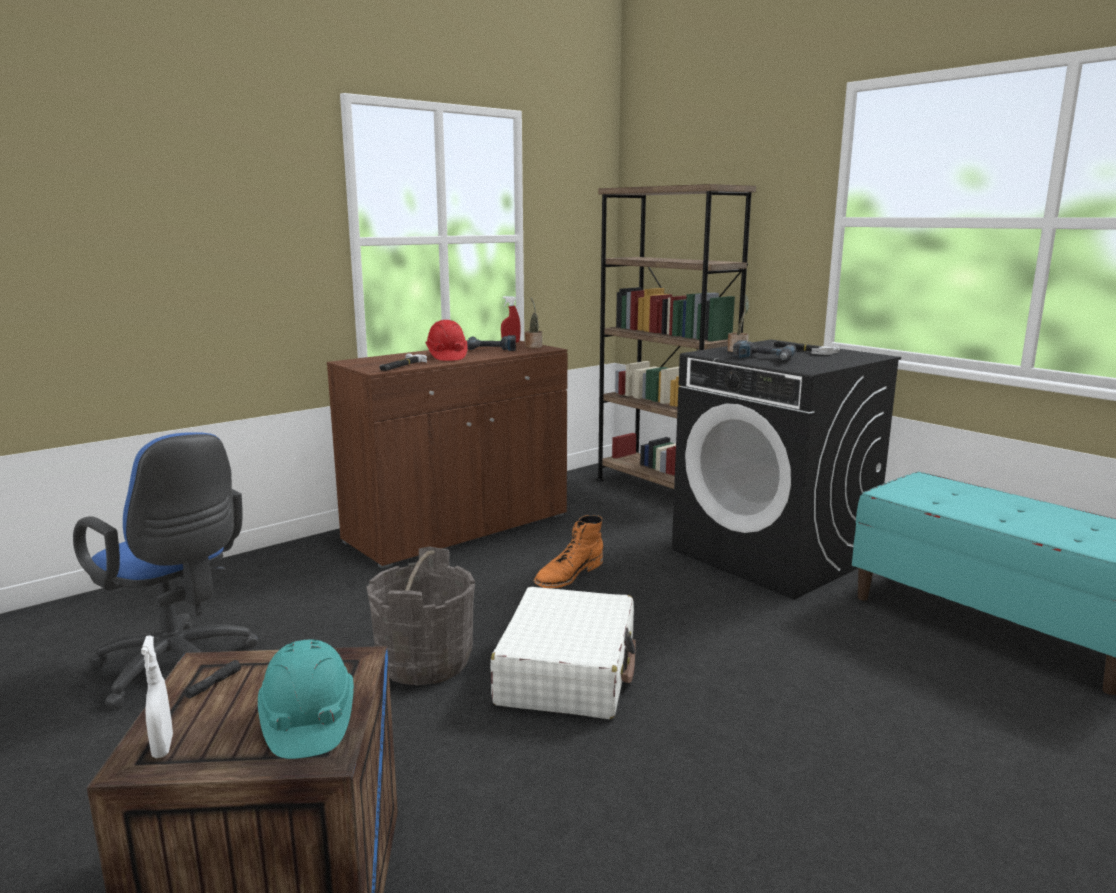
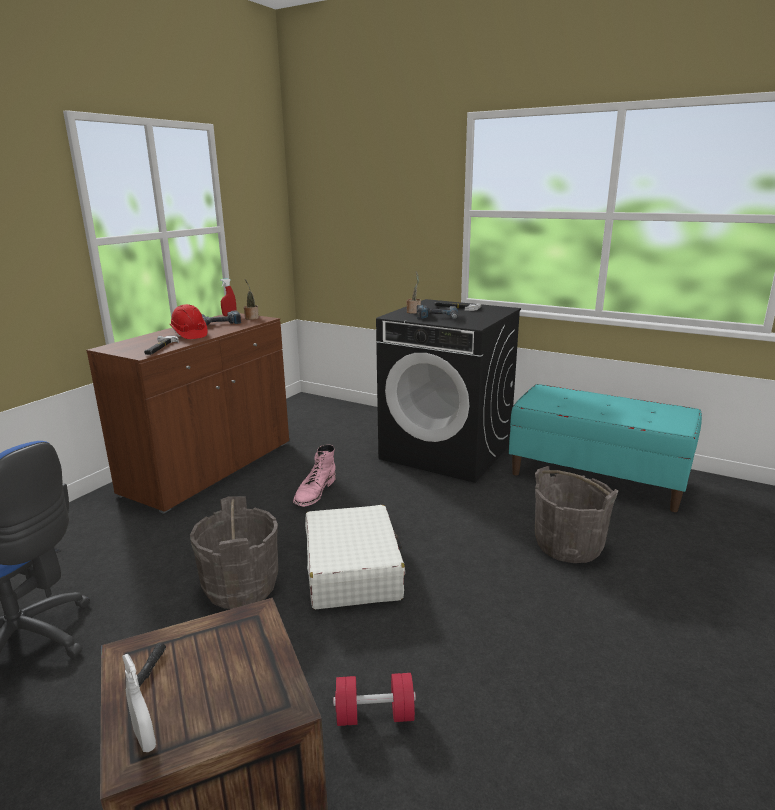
camera: 20 degrees left, 5 degrees up
(308, 721) = (254, 681): turquoise hard hat -> none
(505, 842) = (375, 715): none -> red dumbbell
(568, 575) = (314, 492): orange boot -> pink boot
(662, 490) = (349, 412): brown bookcase -> none
(897, 703) = (569, 545): none -> grey bucket

